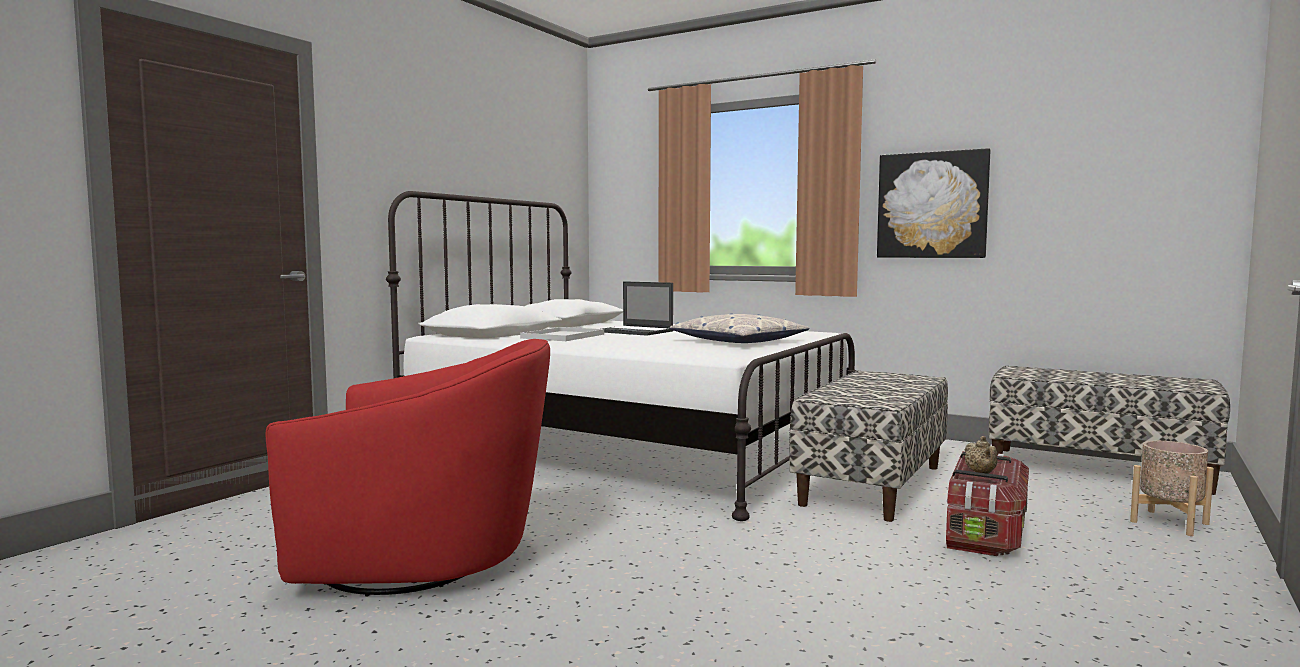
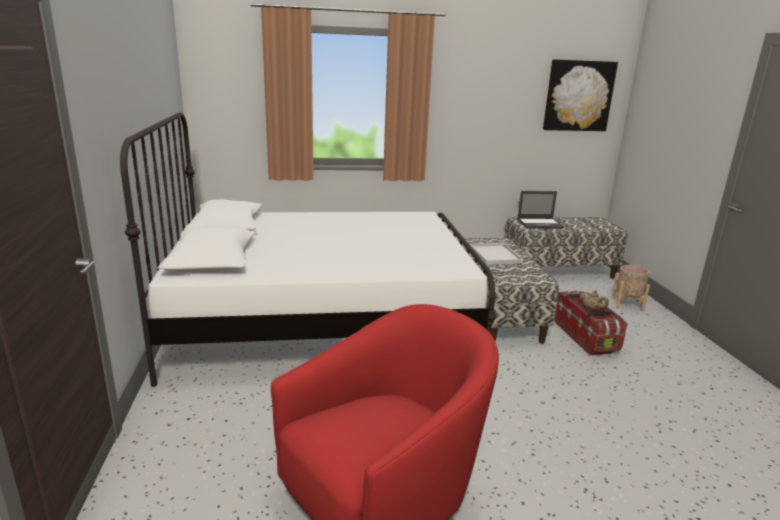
camera: 40 degrees left, 15 degrees up
(563, 336) = (285, 253): white tray -> white tray (496, 255)
(636, 331) = (315, 233): laptop -> laptop (540, 224)
(738, 341) = (415, 238): pillow -> none
(932, 205) = (470, 119): picture -> picture (578, 96)

